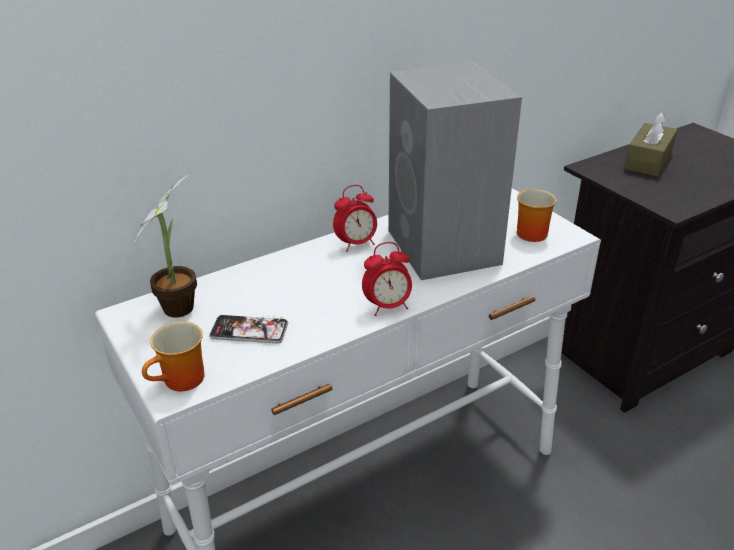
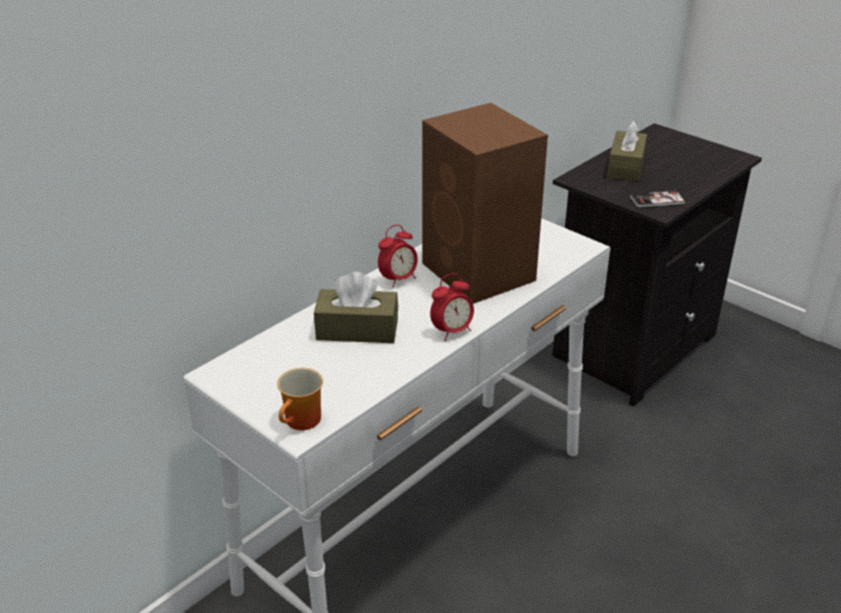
camera: 15 degrees left, 0 degrees up
(181, 305) = (264, 358): potted plant -> none
(249, 330) = (339, 370): phone -> phone (657, 200)
(289, 290) = (357, 330): none -> brown tissue box
(444, 248) = (480, 273): grey speaker -> brown speaker
(531, 231) = (549, 247): mug -> none

